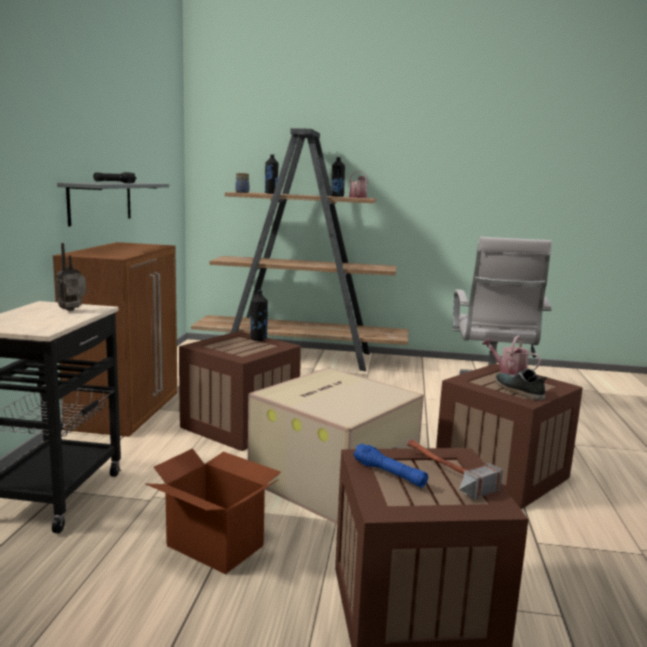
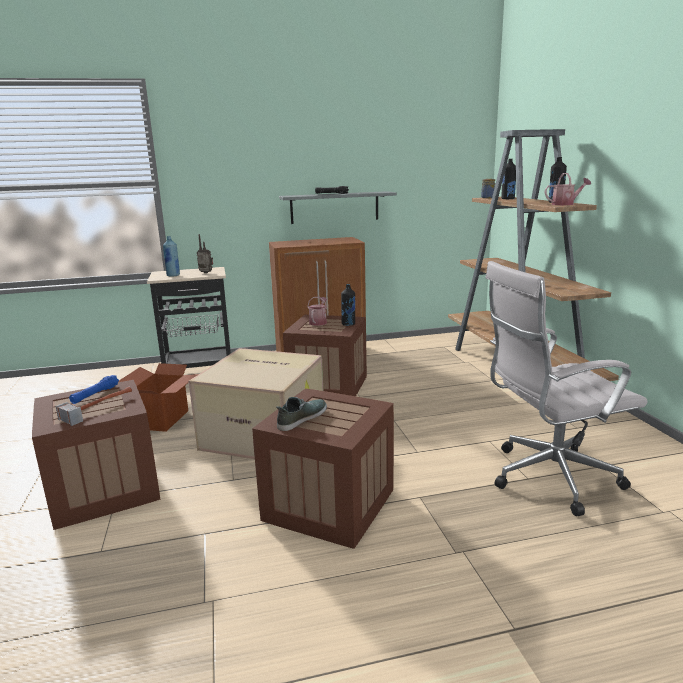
camera: 70 degrees right, 5 degrees up
(41, 322) = (173, 275): none -> blue bottle
(508, 371) = (364, 410): watering can -> watering can (318, 322)

